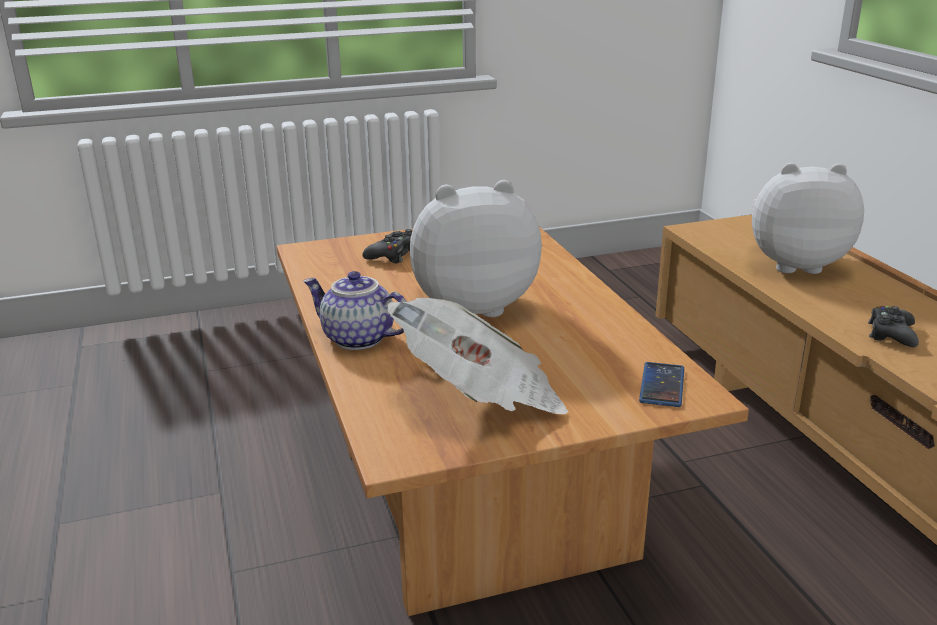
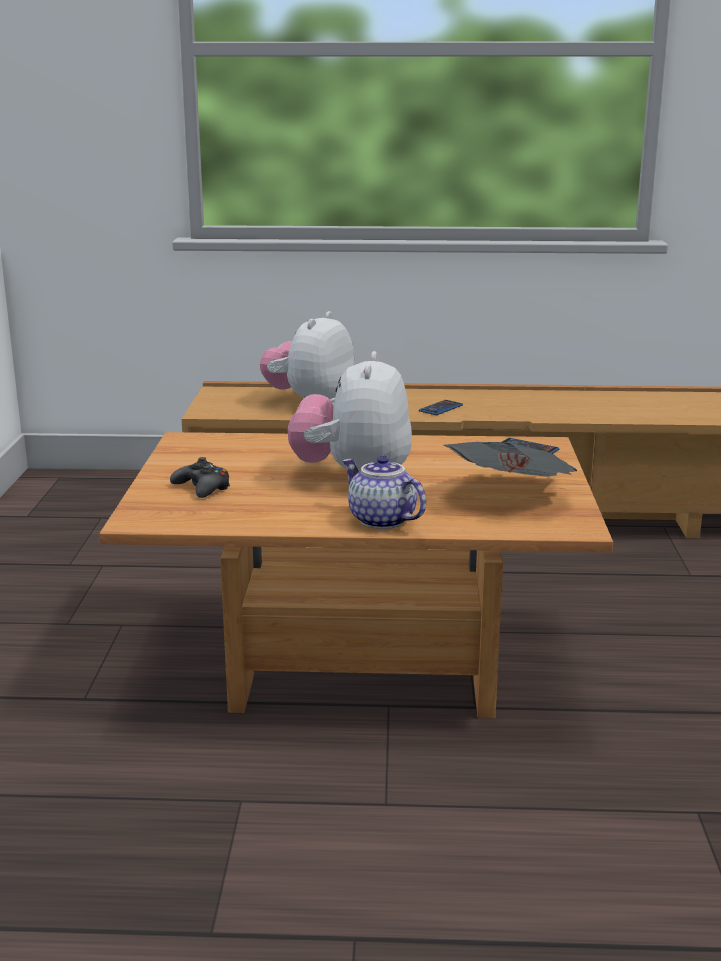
camera: 70 degrees left, 5 degrees down
(356, 339) = (380, 520): teapot -> teapot turned 90 degrees clockwise
(891, 334) = (440, 408): black game controller -> phone

